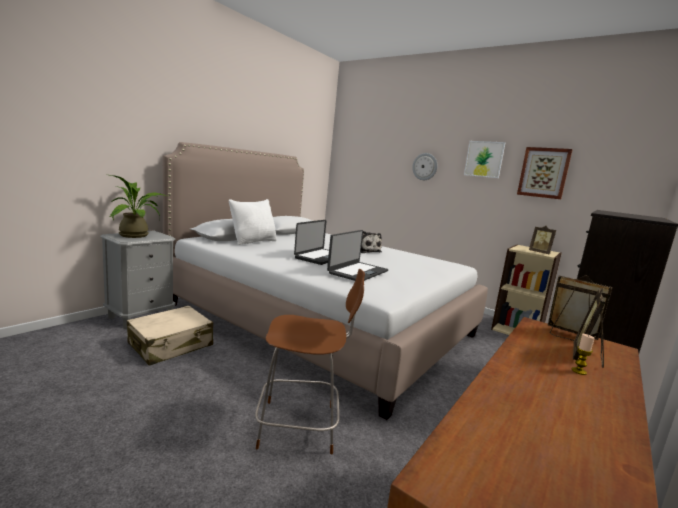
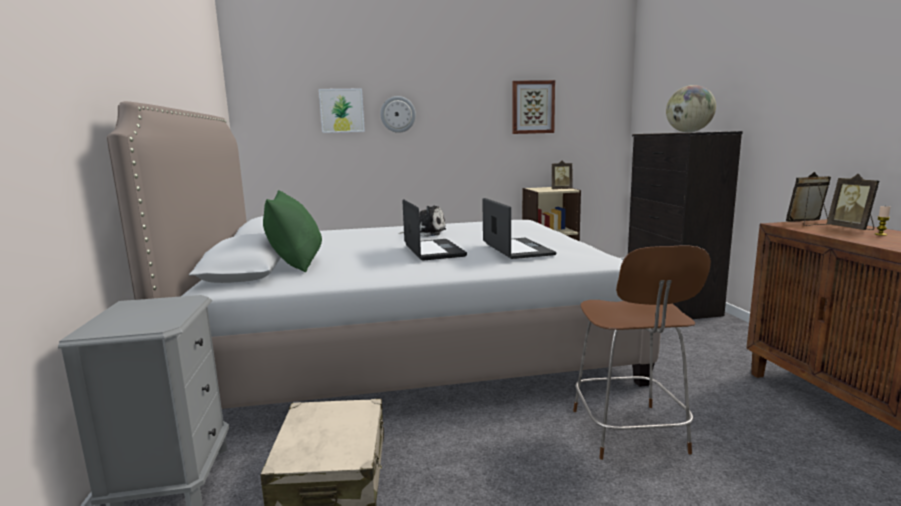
camera: 45 degrees left, 0 degrees up
(138, 235) = (139, 315): potted plant -> none
(253, 241) = (296, 264): white pillow -> green pillow
(301, 426) = (629, 433): brown chair -> brown chair turned 135 degrees clockwise
(484, 159) = (470, 98): picture -> picture (342, 110)
(617, 214) = (688, 132): none -> globe

